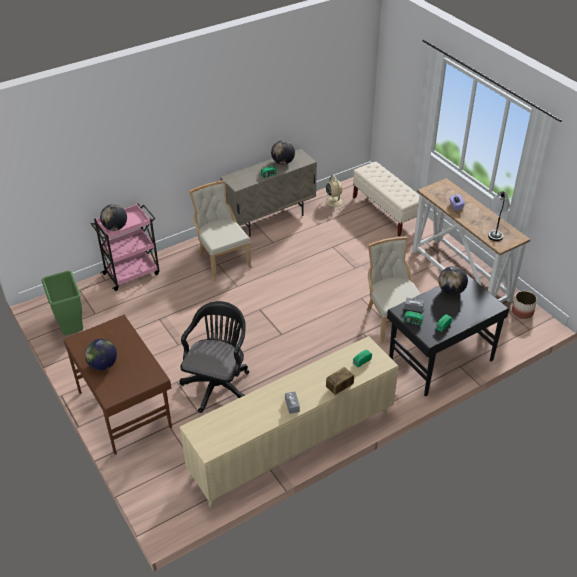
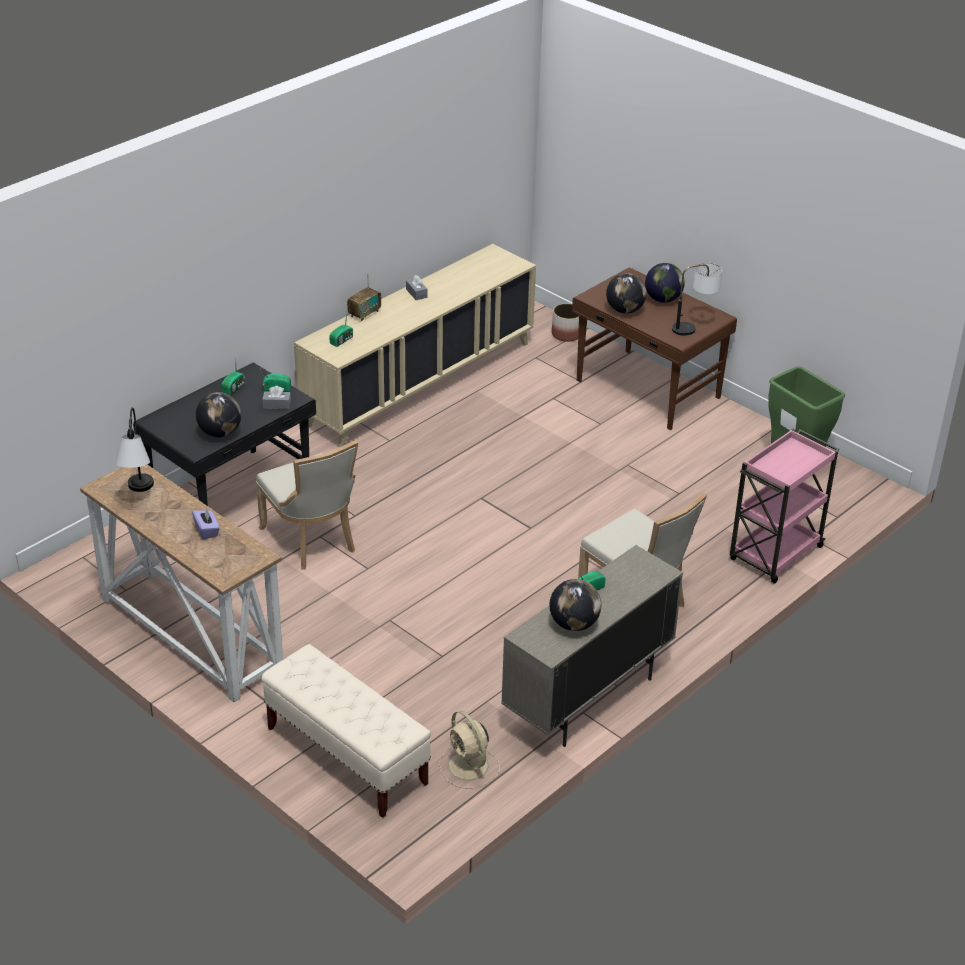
camera: 165 degrees right, 5 degrees down
(100, 333) = (694, 328): none -> table lamp
(115, 227) = (794, 452): globe -> globe (625, 310)
(218, 384) = (543, 428): black office chair -> none
(522, 312) = (89, 583): planter -> planter (567, 334)

